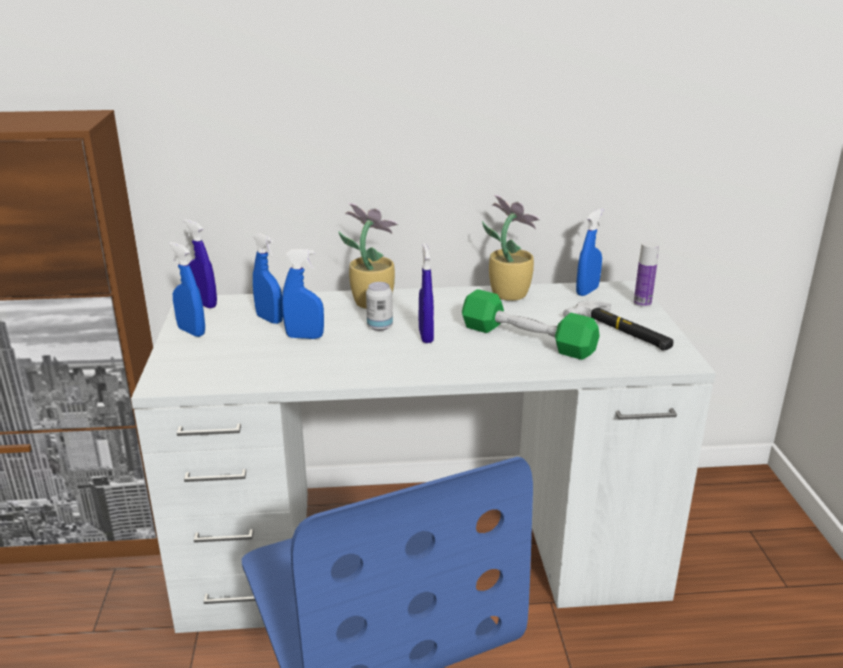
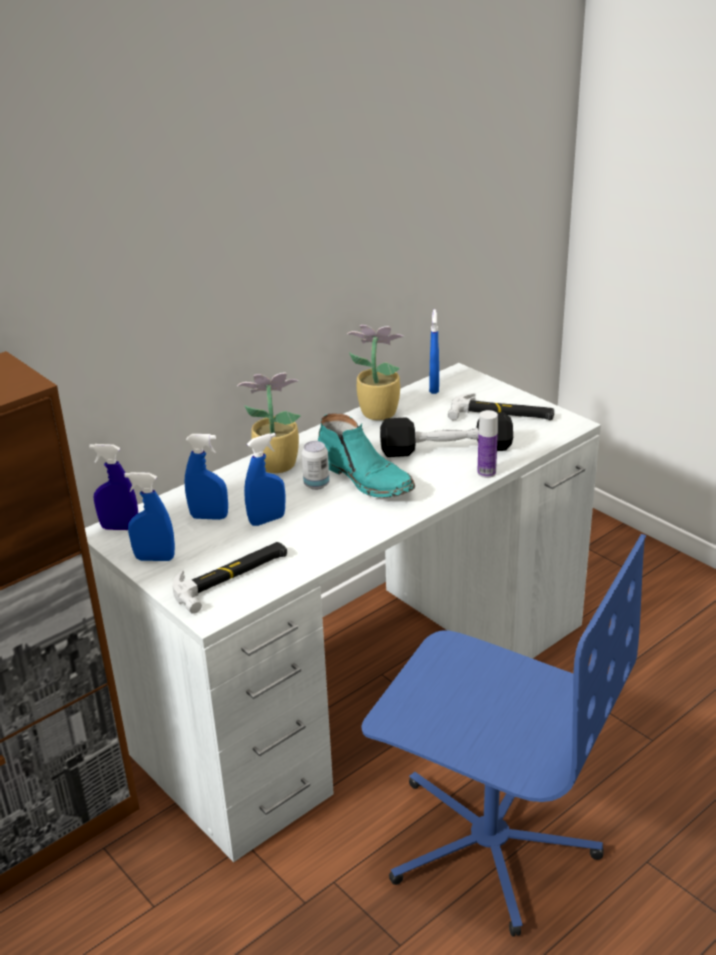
camera: 35 degrees left, 5 degrees up
(217, 365) = (232, 577): none -> hammer
(426, 336) = (366, 478): blue spray bottle -> turquoise boot
(527, 339) = (446, 449): green dumbbell -> black dumbbell
(642, 303) = (487, 384): bottle -> bottle (486, 473)

